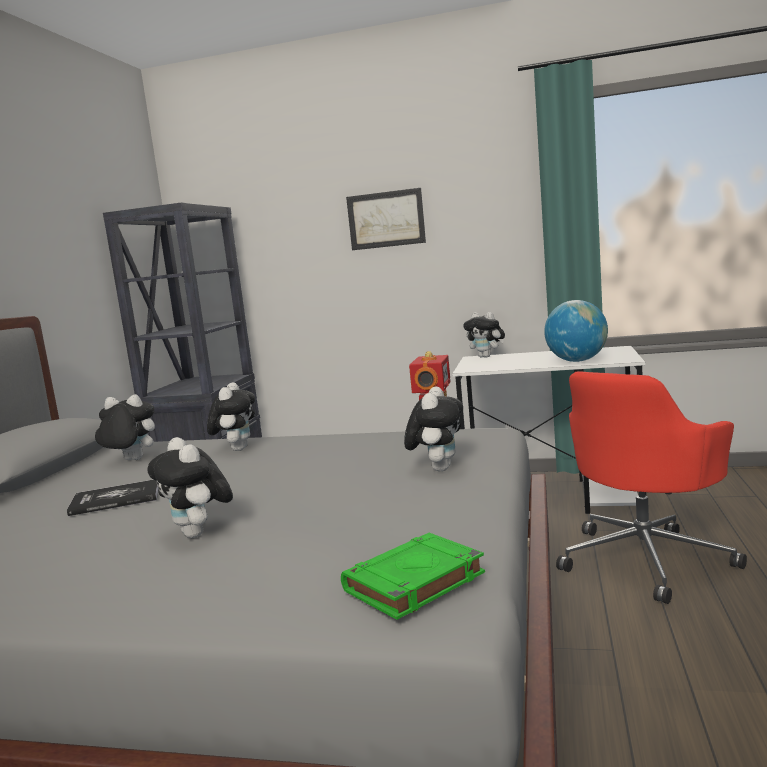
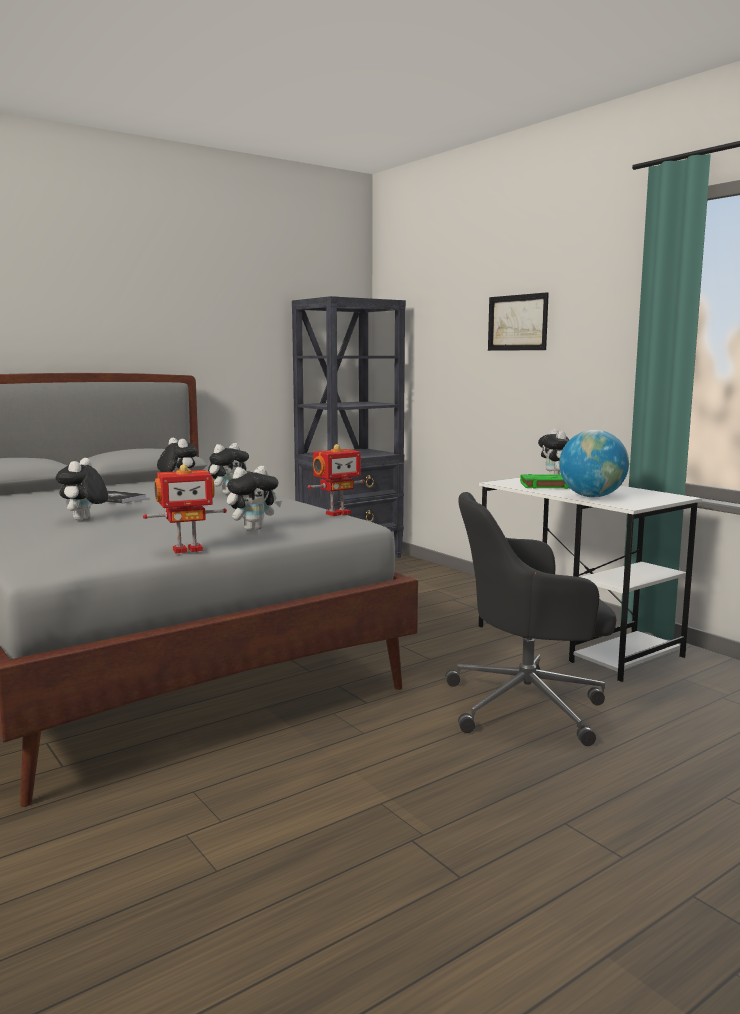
camera: 40 degrees right, 0 degrees up
(413, 583) = (60, 556): green book -> green book (546, 485)
(485, 511) = (187, 549): none -> toy robot
(646, 559) = (529, 705): red office chair -> black office chair

